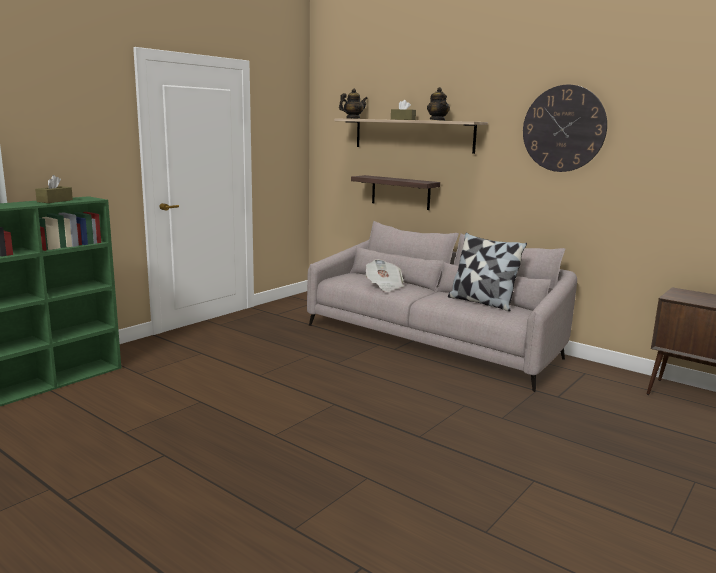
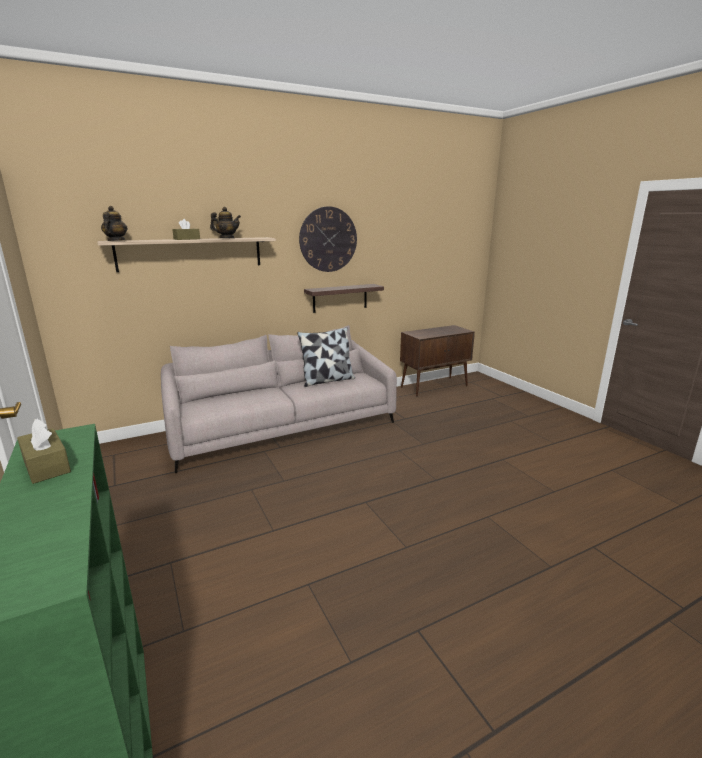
camera: 65 degrees left, 5 degrees up
(384, 286) = (248, 400): newspaper -> none
(400, 192) = (186, 311): shelf -> shelf (340, 298)

